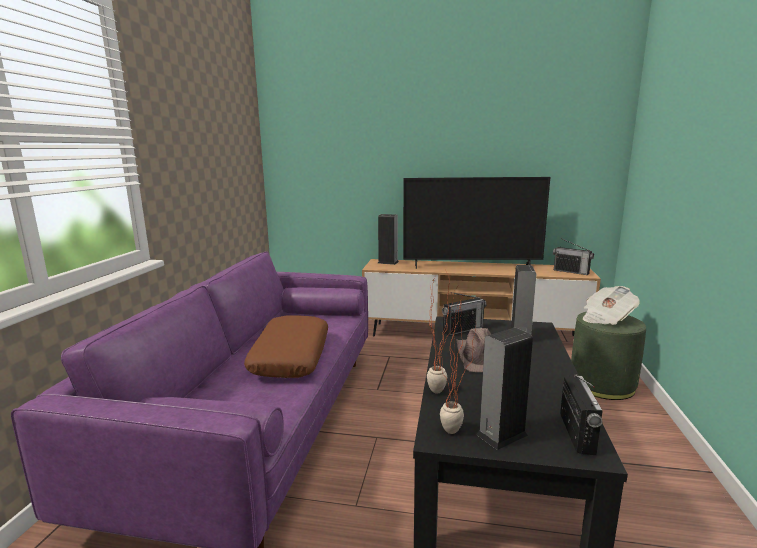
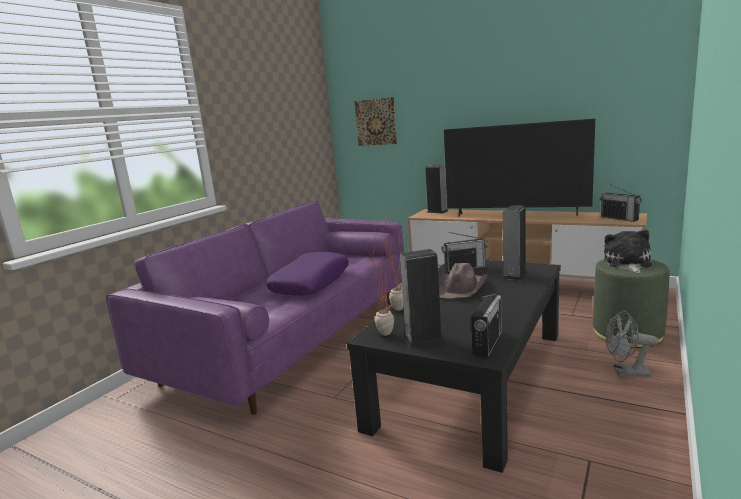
camera: 20 degrees right, 0 degrees up
(290, 356) = (310, 283): brown pillow -> purple pillow
(317, 164) = (375, 122): none -> picture
(606, 318) = (627, 263): newspaper -> plush toy
(631, 430) = (626, 373): none -> grey fan

